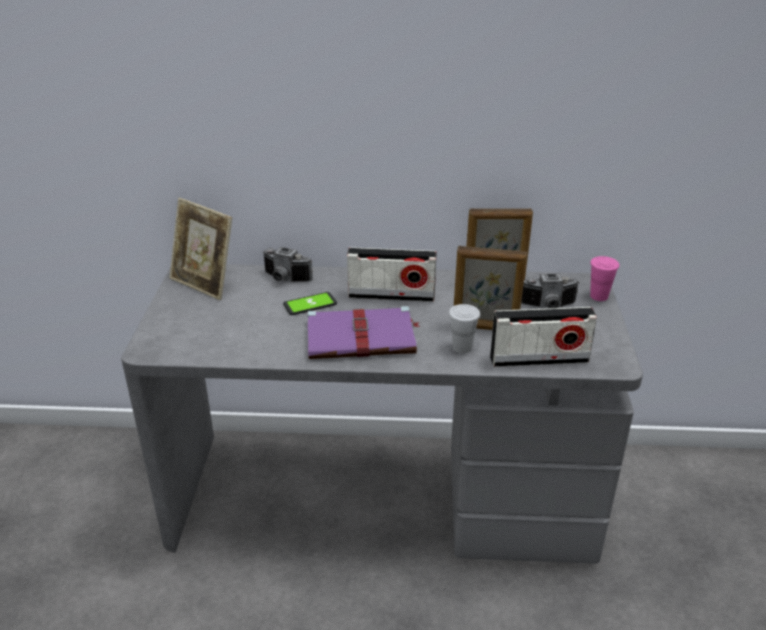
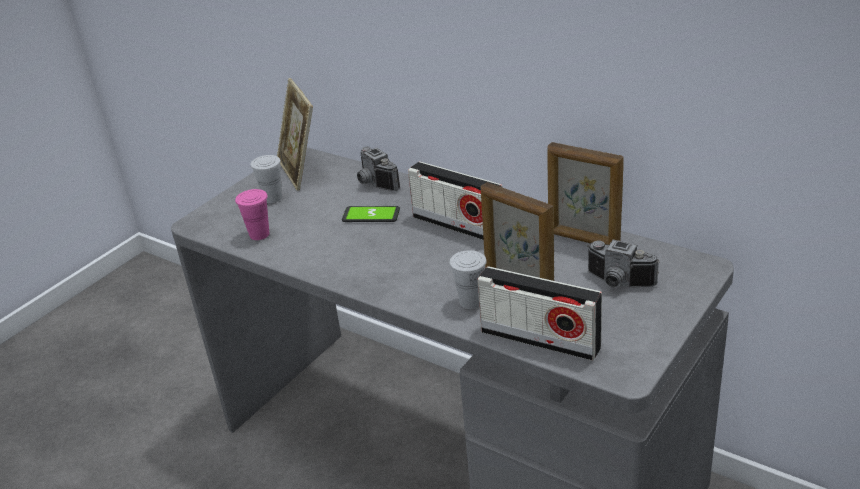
camera: 35 degrees right, 0 degrees up
(202, 311) = (272, 198): none -> white cup
(363, 337) = (384, 263): purple book -> none
(599, 296) = (694, 287): pink cup -> pink cup (259, 234)

